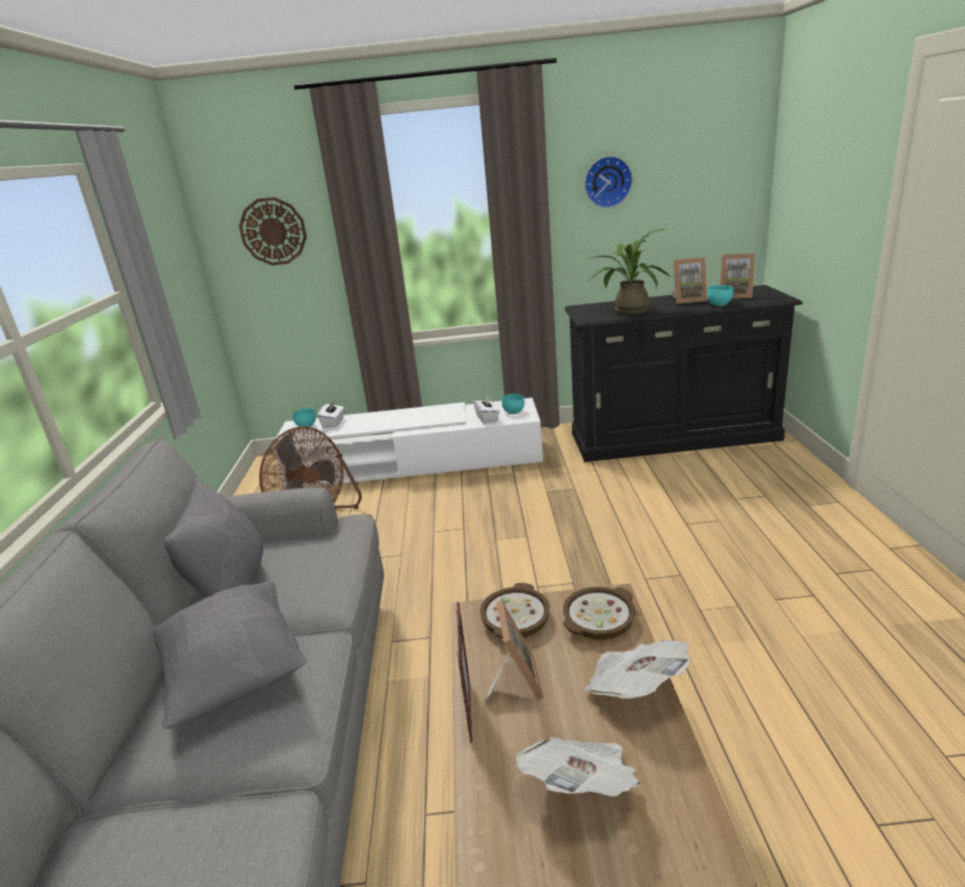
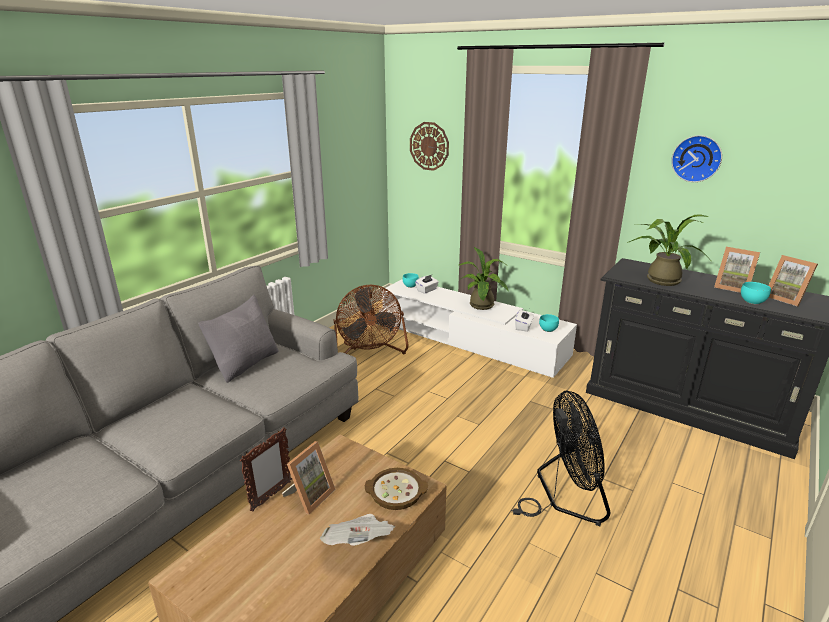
camera: 35 degrees right, 0 degrees up
(235, 674) = (193, 408): grey pillow -> none
(421, 416) = (482, 307): none -> potted plant
(516, 619) = (356, 464): bowl -> none
(582, 786) = (265, 570): newspaper -> none
(670, 553) = (560, 492): none -> black fan

